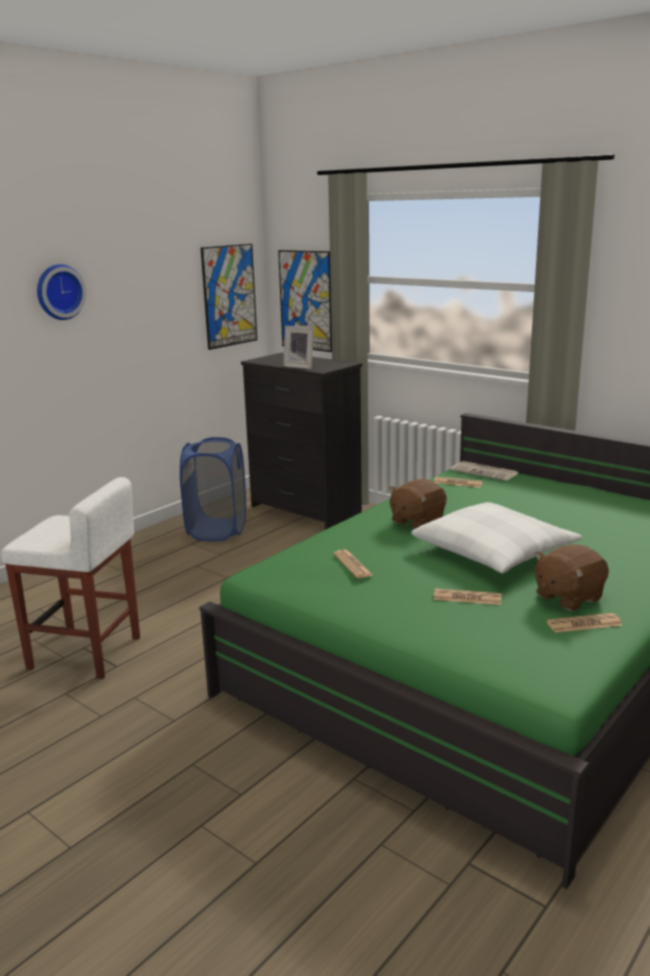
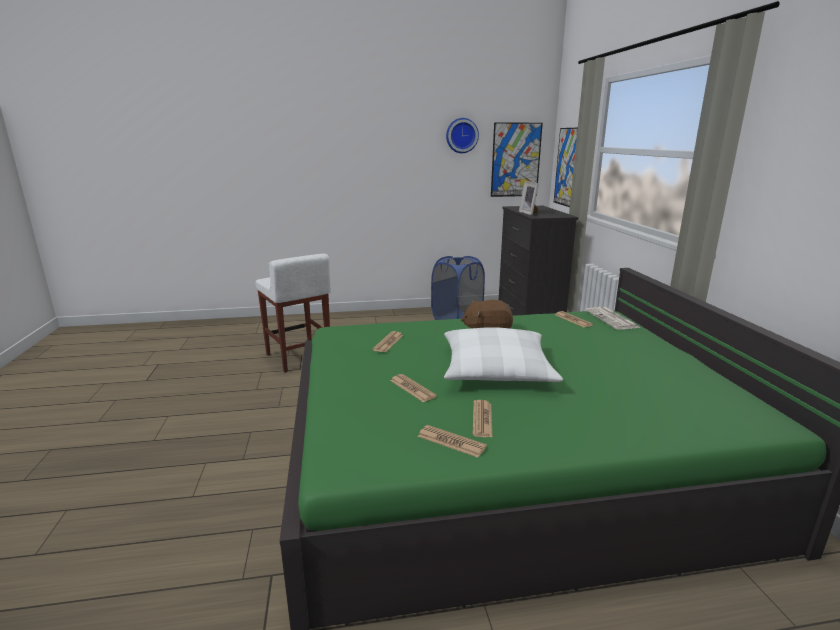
camera: 40 degrees right, 0 degrees up
(59, 292) = (378, 143): wall clock -> wall clock (461, 135)
(567, 597) = (482, 419): brown plush toy -> newspaper

